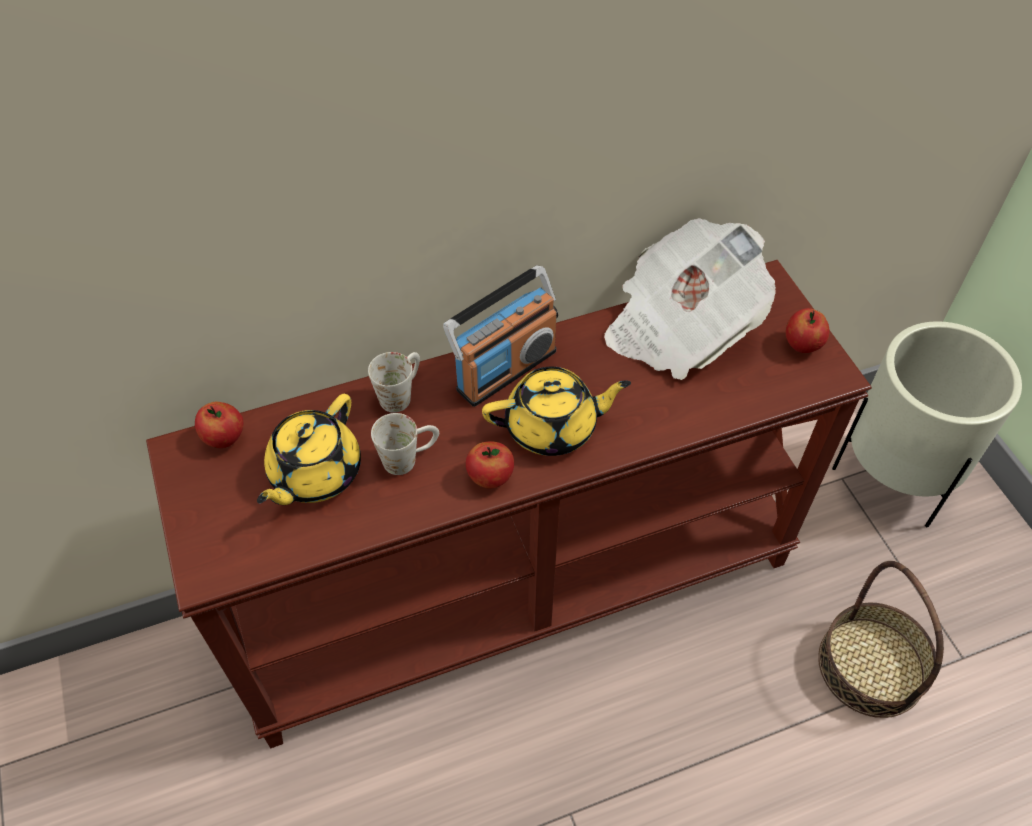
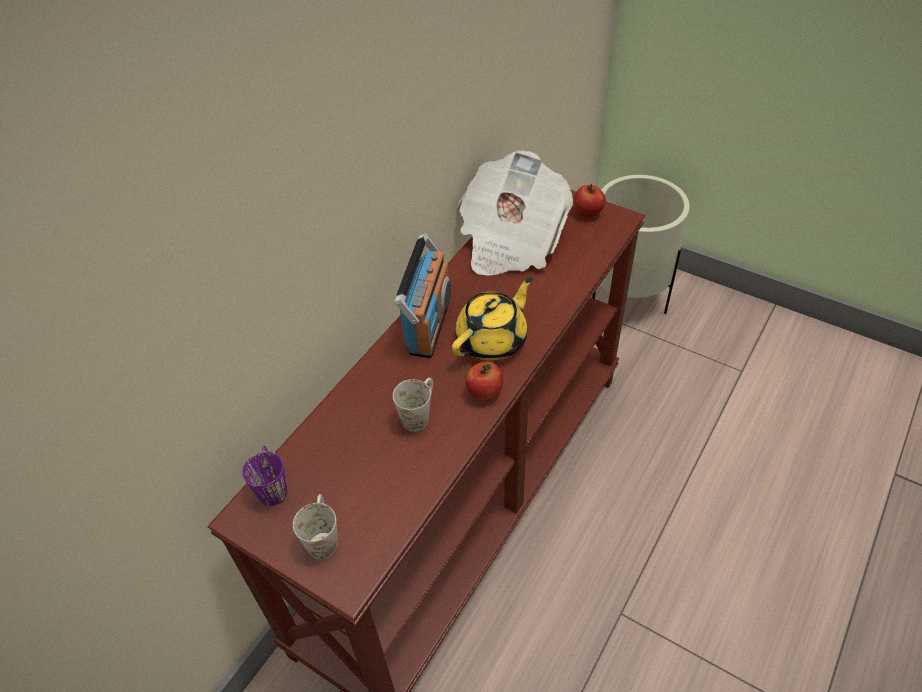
camera: 35 degrees left, 5 degrees down
(225, 438) = (272, 485): apple -> purple mug
(314, 473) = (363, 465): yellow teapot -> none
(401, 393) = (373, 378): white mug -> white mug (323, 536)
(871, 666) = (704, 407): basket -> none

